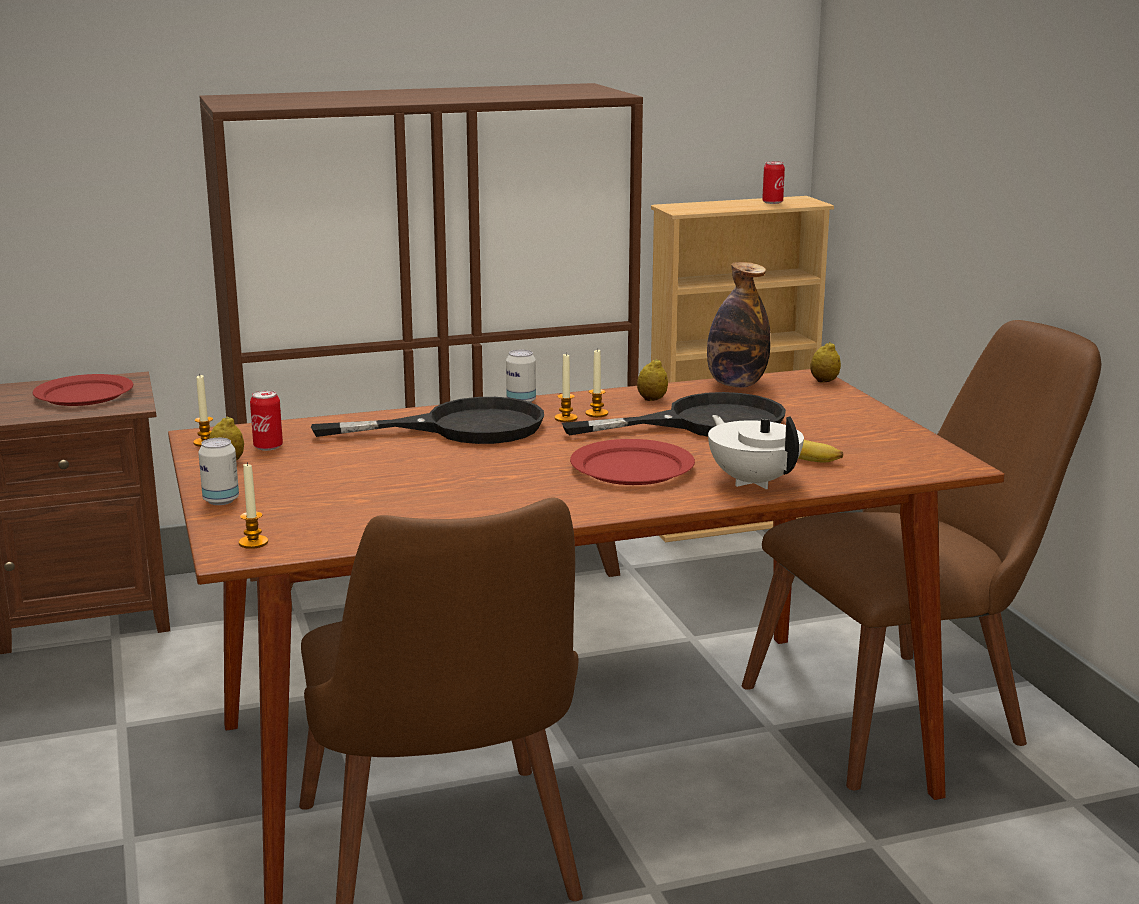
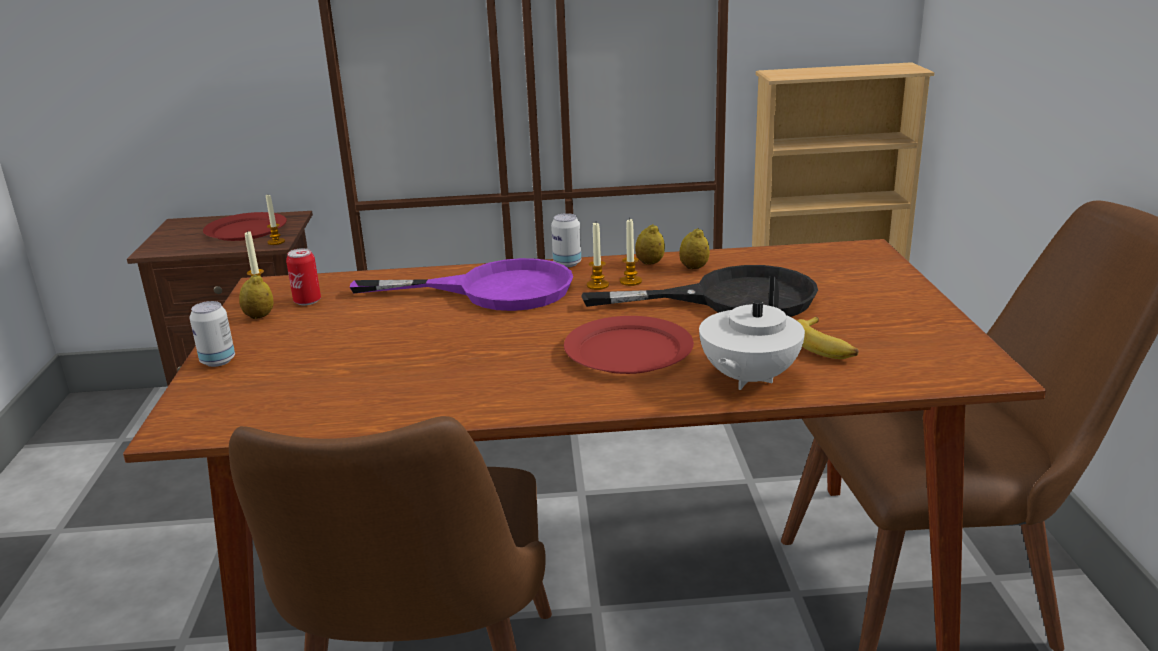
camera: 15 degrees right, 5 degrees up
(253, 543) = (203, 417): candle -> candle (276, 242)
(462, 428) = (494, 290): black frying pan -> purple frying pan
(736, 384) = (787, 254): bottle -> none
(753, 481) = (747, 378): white teapot -> white teapot turned 135 degrees counterclockwise
(772, 202) = (873, 69): can -> none
(824, 381) = (880, 255): lemon -> lemon (650, 263)

